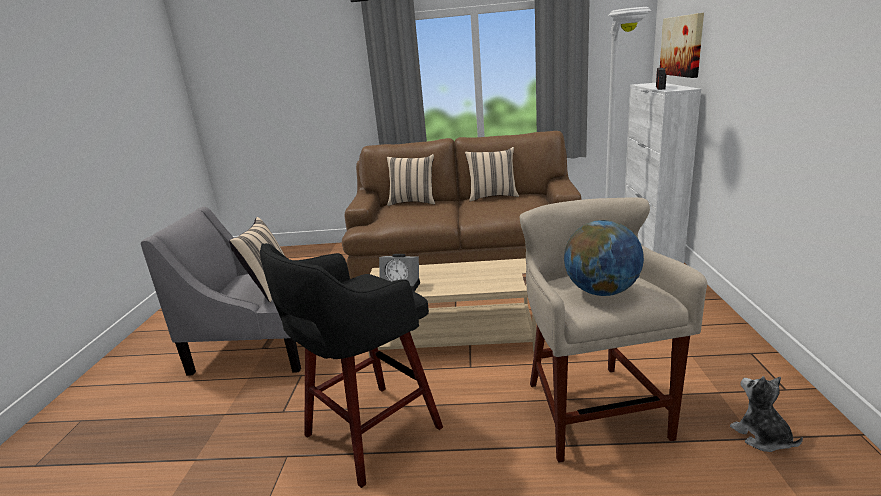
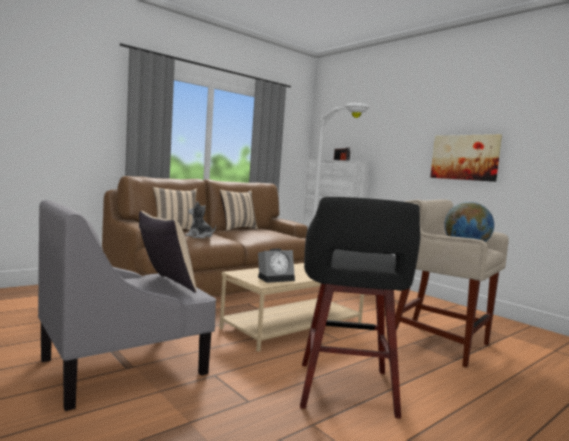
camera: 45 degrees left, 15 degrees down
(682, 46) = (345, 138): picture -> picture (465, 157)
(761, 437) = (509, 334): plush toy -> plush toy (199, 236)

